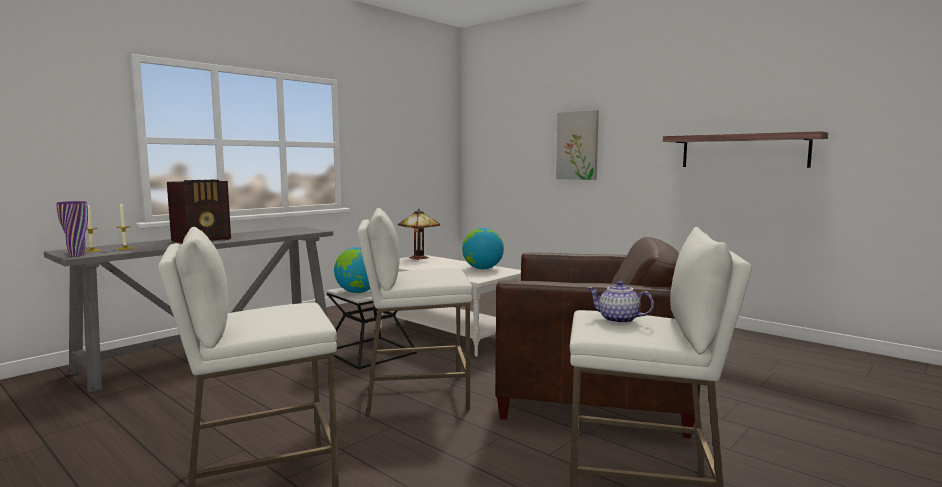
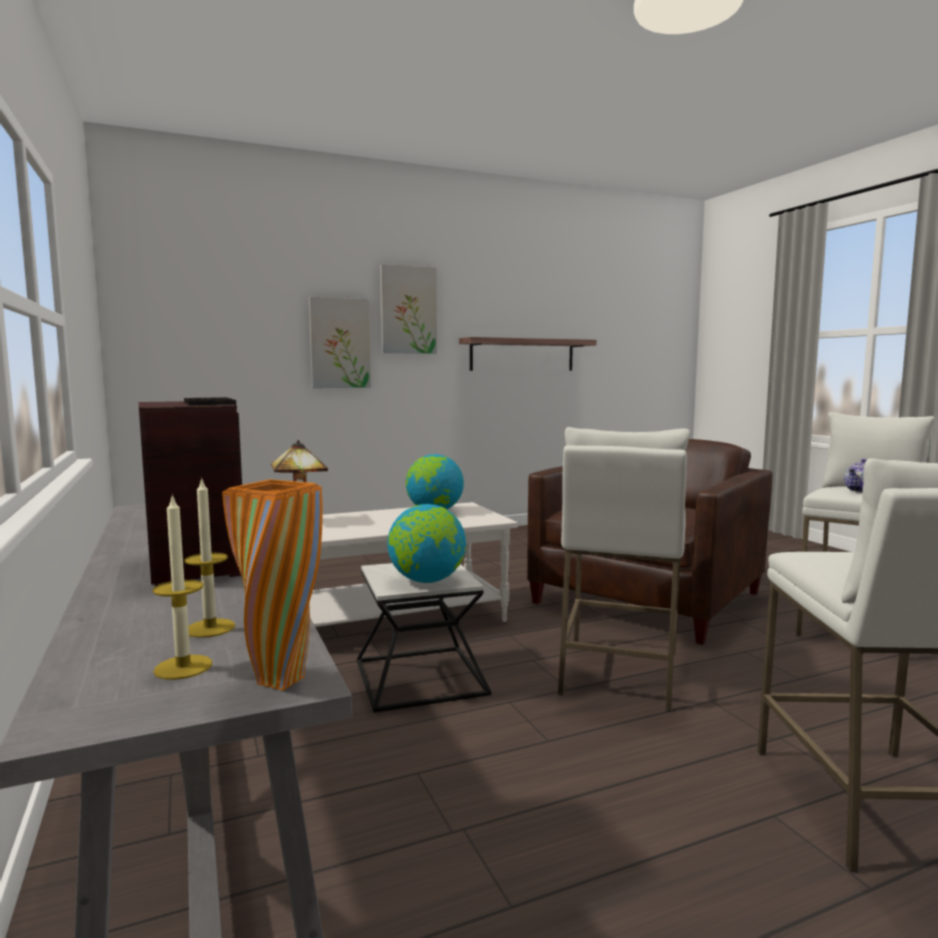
camera: 65 degrees left, 0 degrees up
(77, 255) = (281, 680): purple vase -> orange vase
(629, 115) = (408, 310): none -> picture

